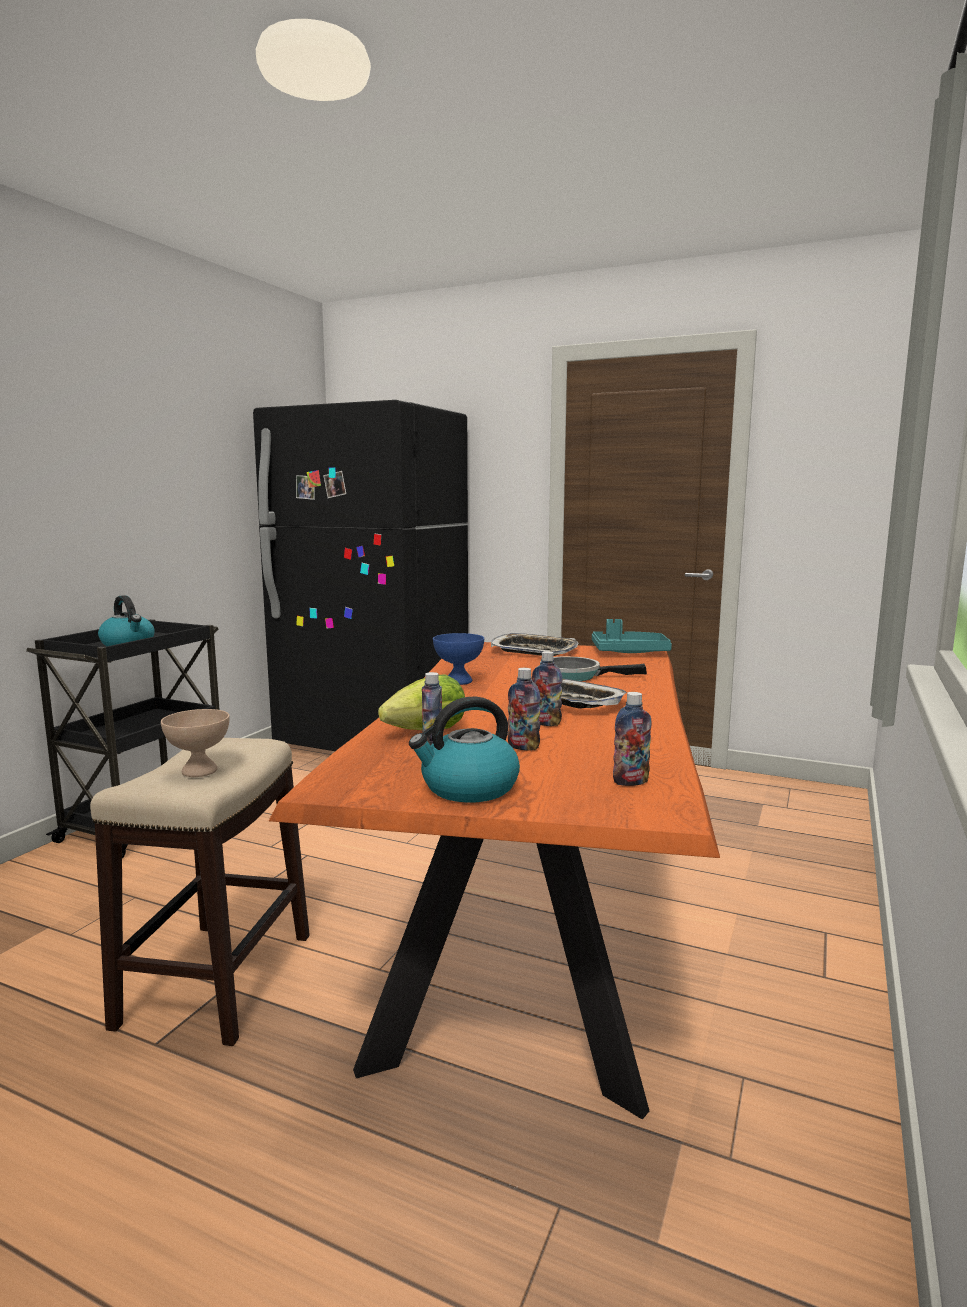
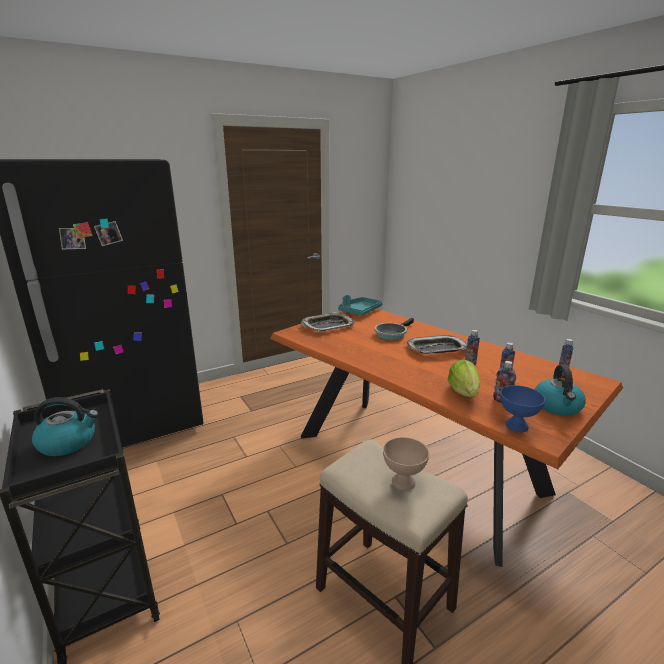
camera: 55 degrees left, 10 degrees up
(459, 681) = (371, 359): blue bowl -> blue bowl (517, 425)

